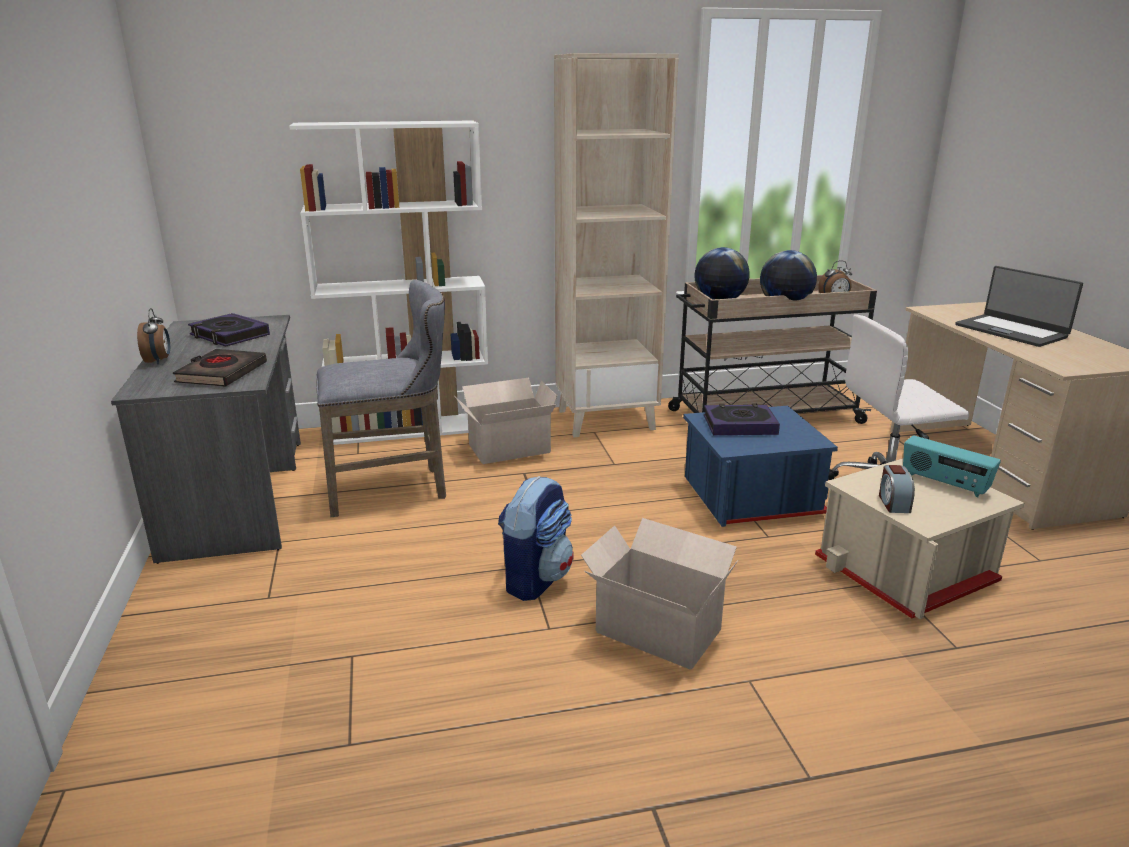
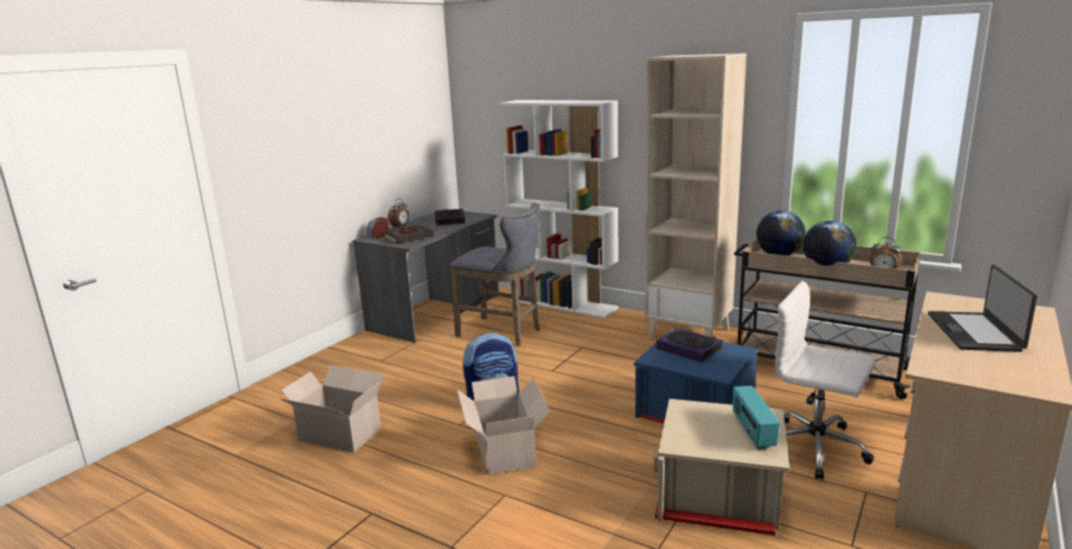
camera: 45 degrees right, 5 degrees down
(507, 449) = (596, 331): cardboard box -> cardboard box (338, 434)
(893, 503) = (684, 426): alarm clock -> alarm clock (379, 236)

